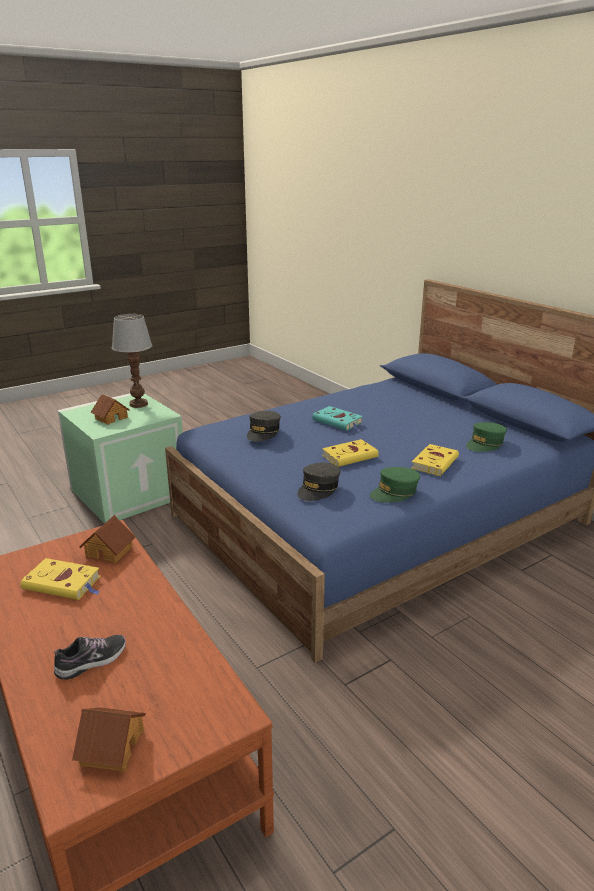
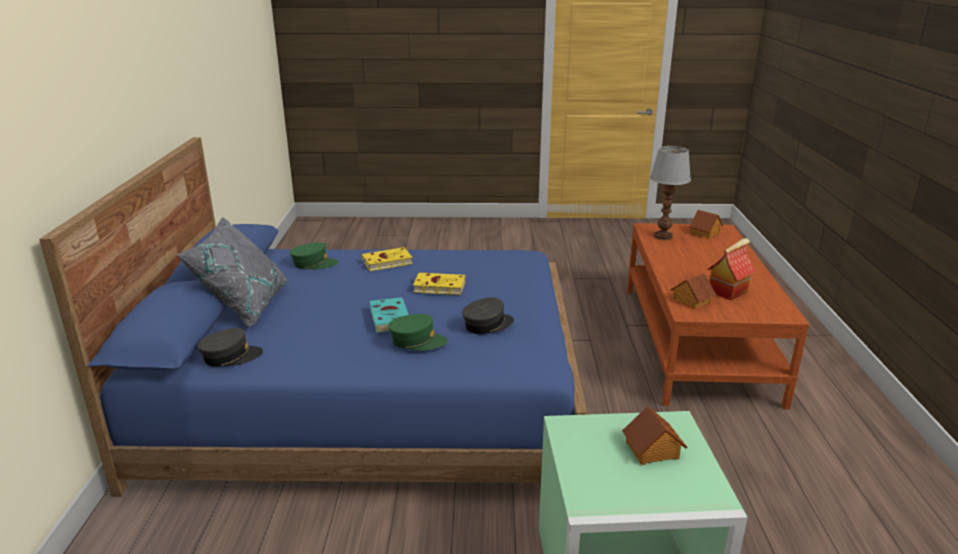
camera: 145 degrees left, 0 degrees up
(64, 583) = (727, 291): yellow book -> toy house
(92, 661) = (711, 255): shoe -> none
(138, 404) = (595, 473): table lamp -> table lamp (664, 236)
(318, 489) = (506, 270): grey cap -> grey cap (231, 357)
(394, 492) = (455, 255): green cap -> green cap (417, 341)
(446, 407) = (243, 306): none -> grey pillow

